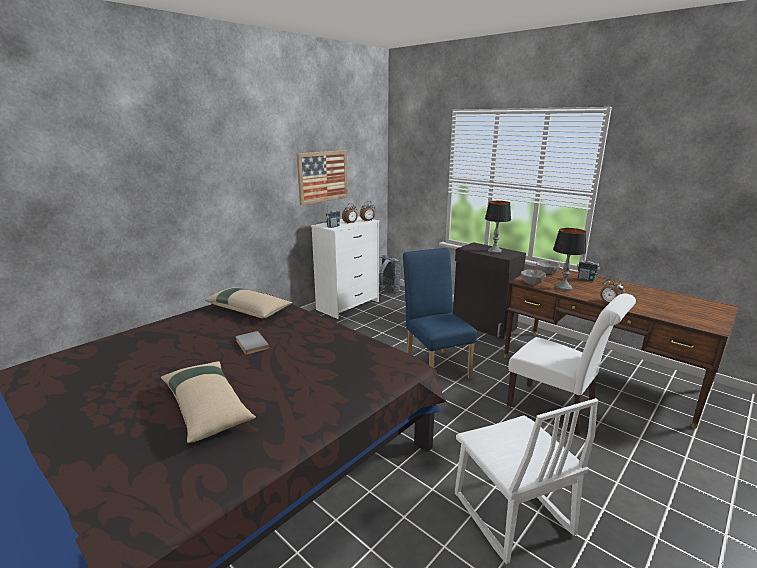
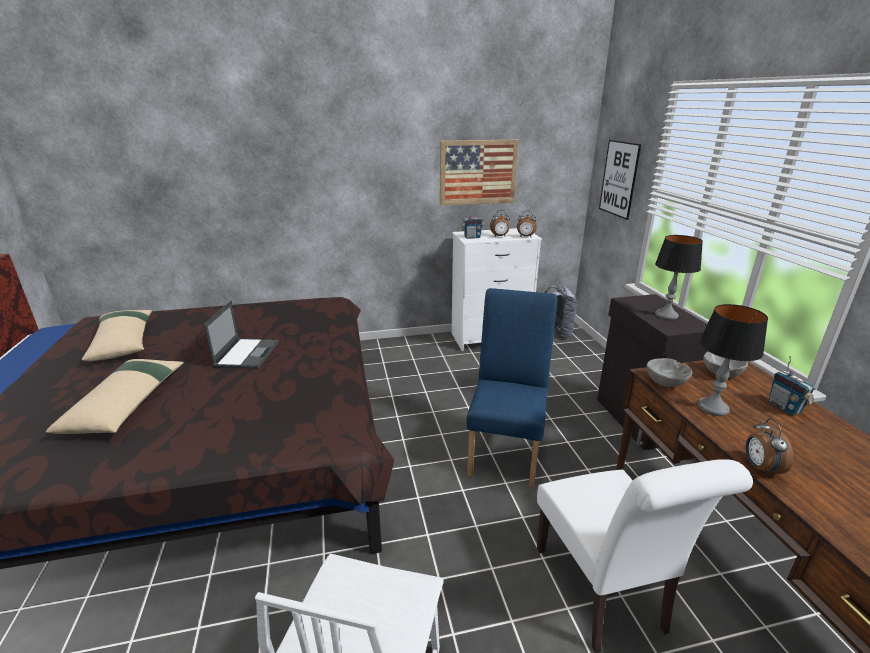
camera: 35 degrees right, 5 degrees up
(249, 309) = (303, 315): beige pillow -> beige pillow (123, 342)
(250, 344) = (247, 353): grey book -> laptop
(416, 173) = (619, 179): none -> picture

